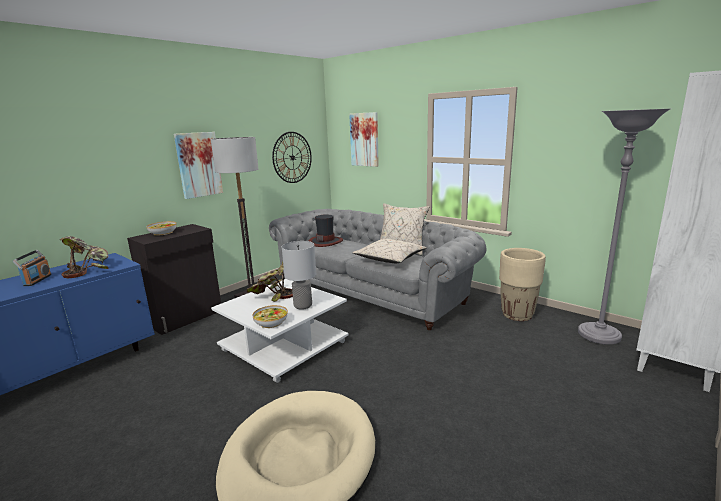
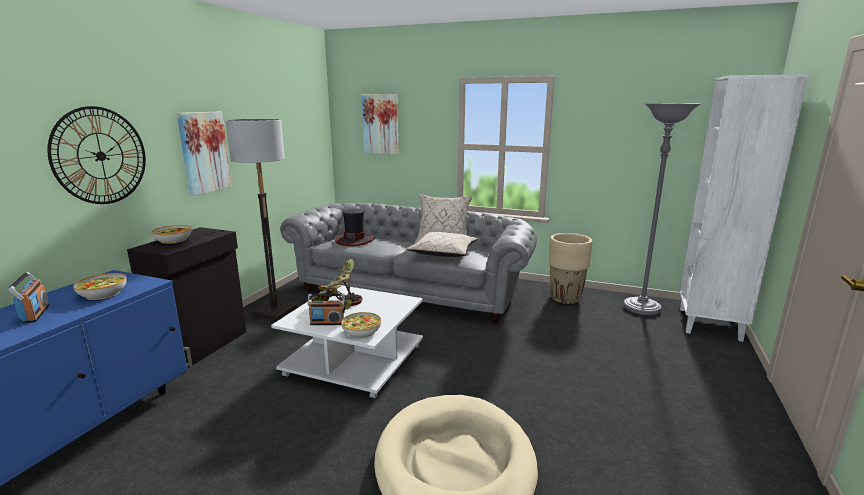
camera: 20 degrees left, 0 degrees up
(88, 270) = (103, 293): potted plant -> bowl
(252, 311) = (327, 323): none -> radio
(292, 157) = (298, 143): wall clock -> wall clock (100, 156)
(302, 307) = (383, 311): grey table lamp -> none

